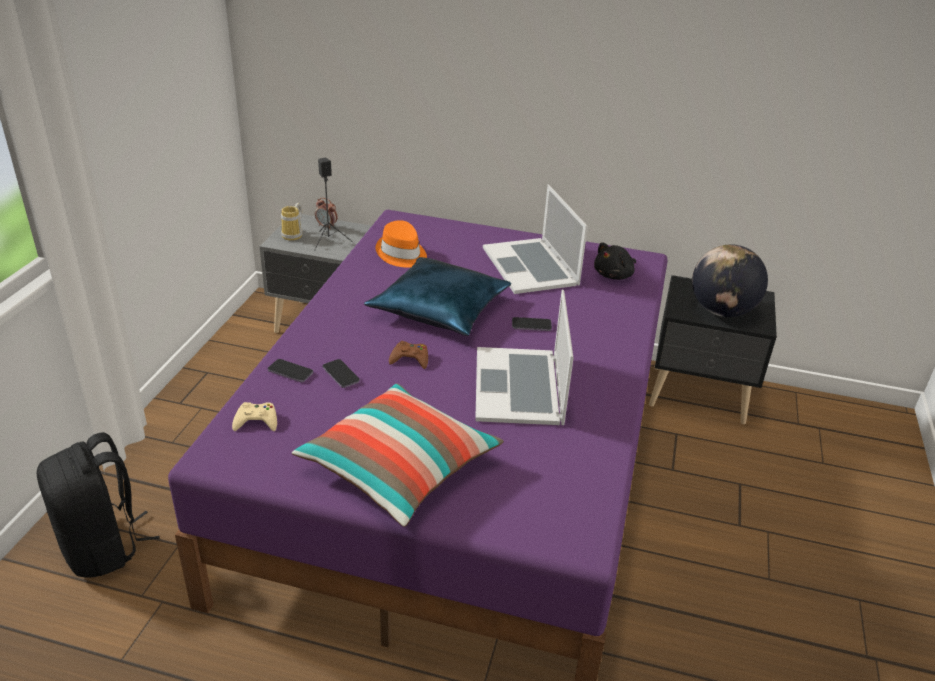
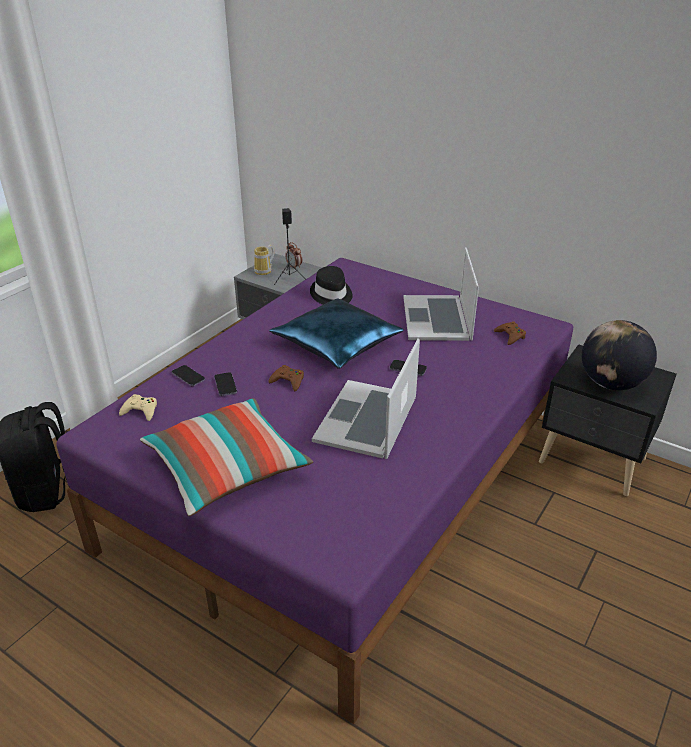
camera: 20 degrees right, 0 degrees up
(401, 254) = (331, 295): orange hat -> black hat
(614, 275) = (510, 336): black plush toy -> brown game controller

